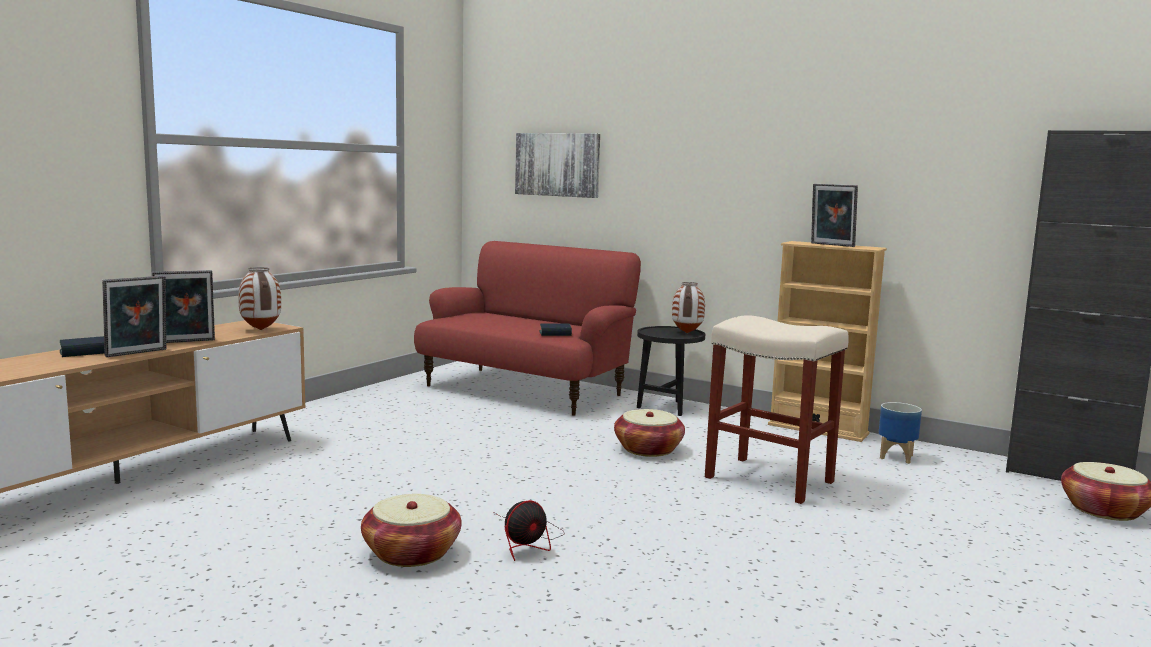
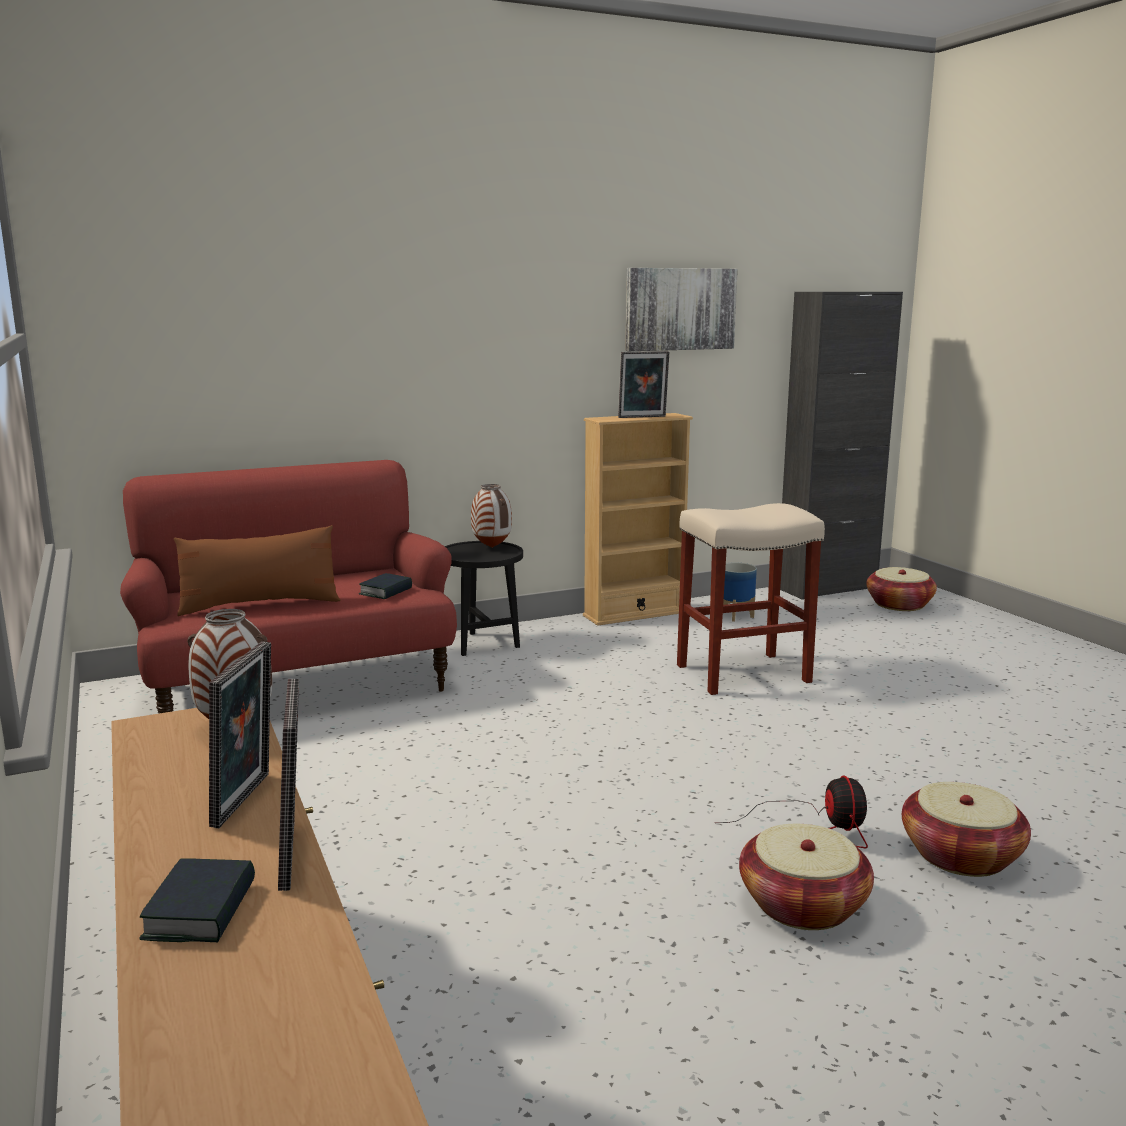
camera: 55 degrees left, 5 degrees up
(490, 323) = (260, 604): none -> brown pillow
(558, 164) = (242, 345): picture -> picture (680, 309)
(648, 449) = (605, 692): basket -> basket (961, 855)

